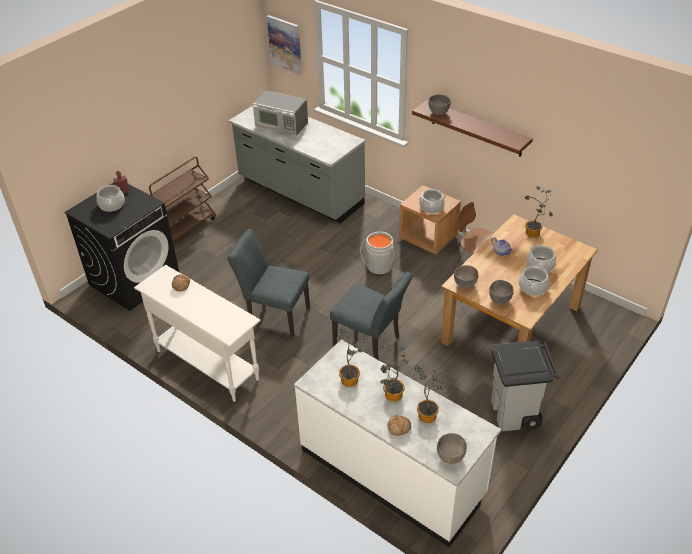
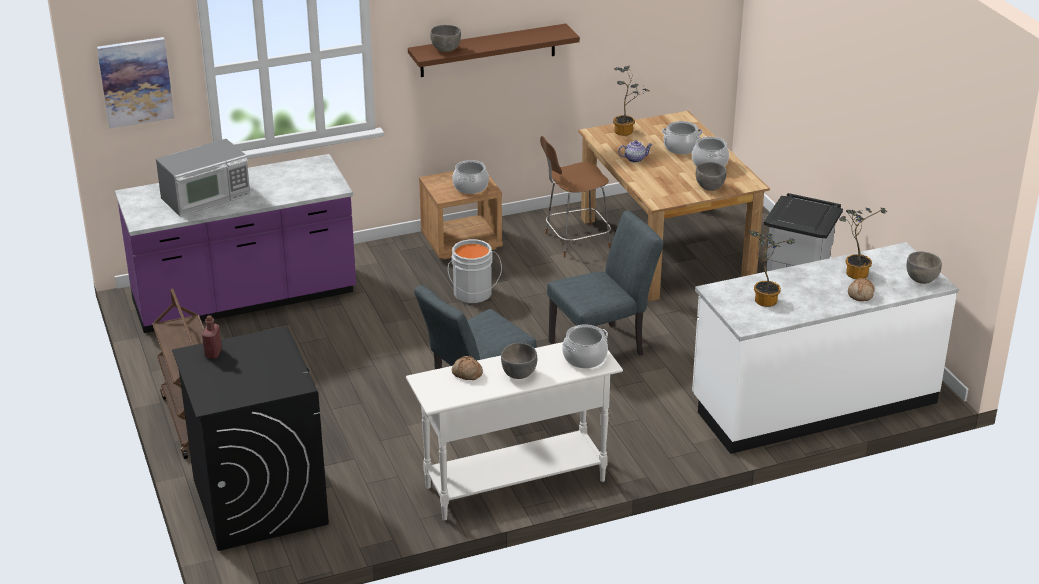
camera: 60 degrees left, 10 degrees down
(111, 205) = (235, 370): cooking pot -> cooking pot (584, 358)
(300, 193) = (245, 300): grey counter -> purple counter
(391, 396) = (812, 284): potted plant -> none
(465, 284) = (665, 197): grey bowl -> grey bowl (519, 374)

